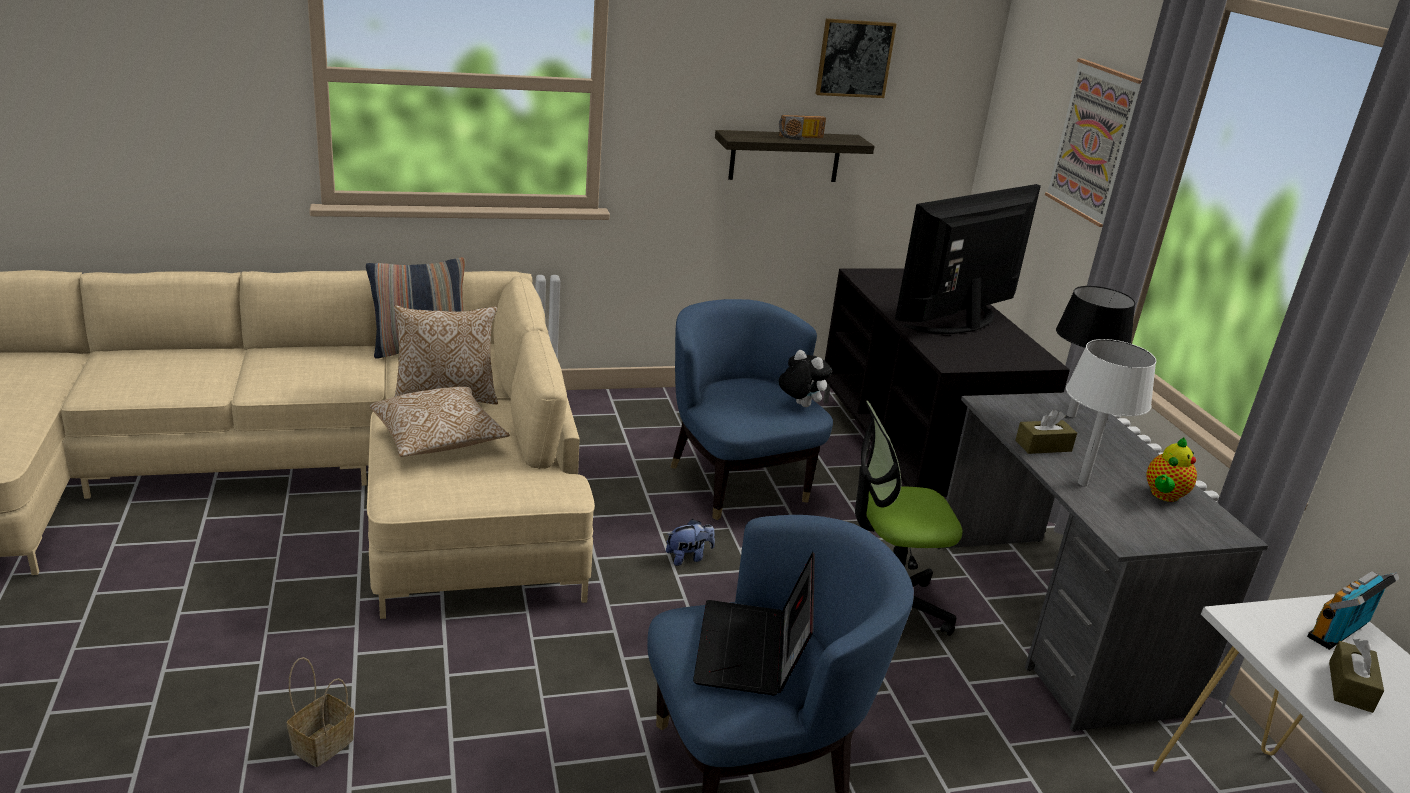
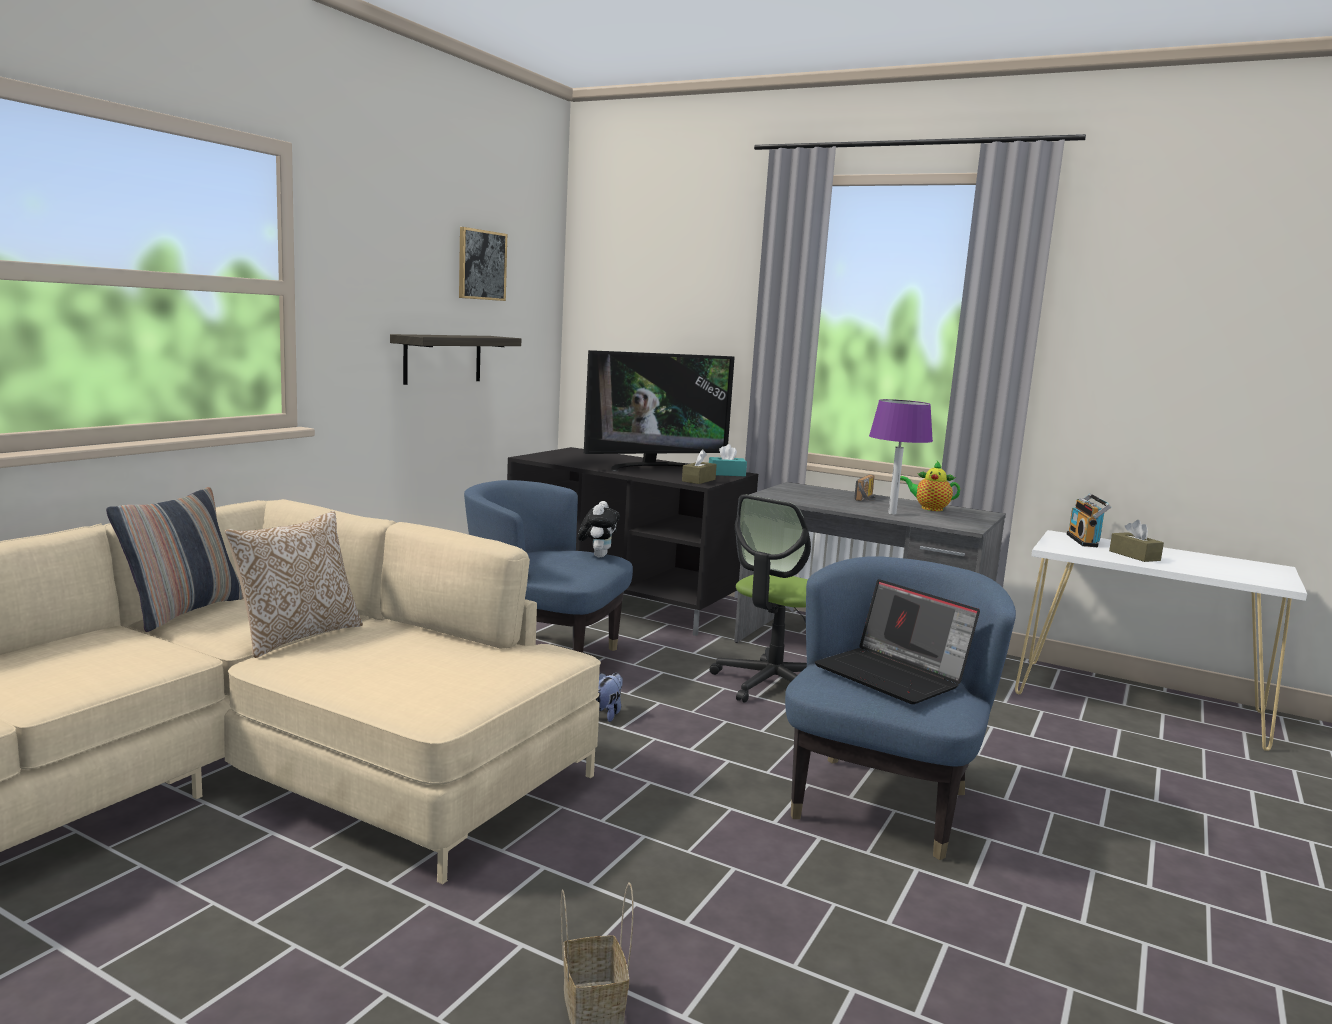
camera: 45 degrees left, 15 degrees down
(438, 440) = (374, 662): pillow -> none
(799, 405) = (598, 556): plush toy -> plush toy turned 105 degrees clockwise
(801, 138) = (465, 336): radio -> radio (867, 498)
(960, 324) = (654, 467): television -> television turned 120 degrees counterclockwise
(1023, 358) = (726, 474): none -> turquoise tissue box
(1043, 446) = (836, 505): brown tissue box -> brown tissue box (698, 480)
(1070, 415) = (810, 491): black table lamp -> none
(1082, 483) = (892, 513): white table lamp -> purple table lamp
(1094, 141) = (705, 305): picture -> none
(1163, 495) = (929, 508): teapot -> teapot turned 120 degrees clockwise

